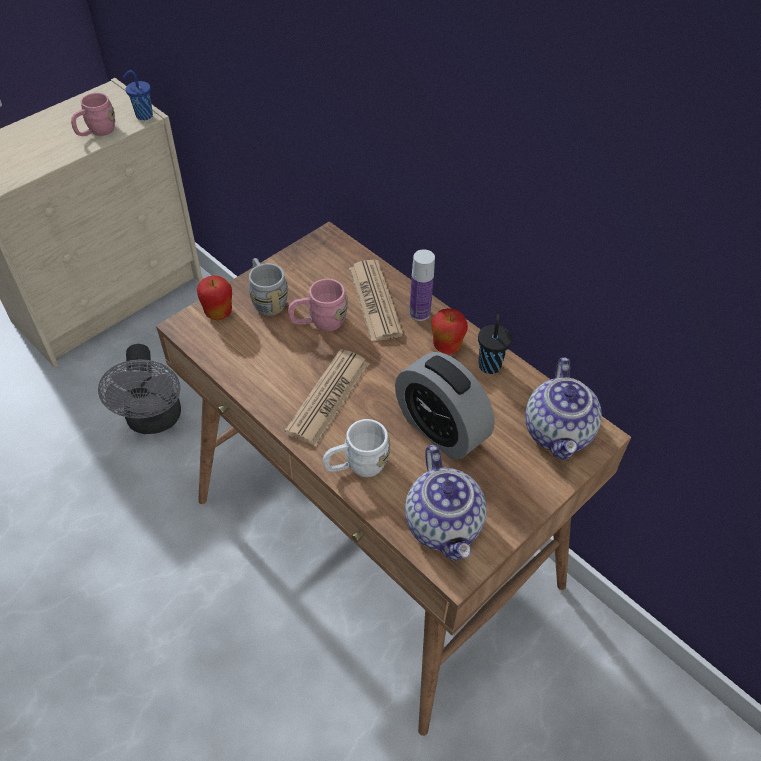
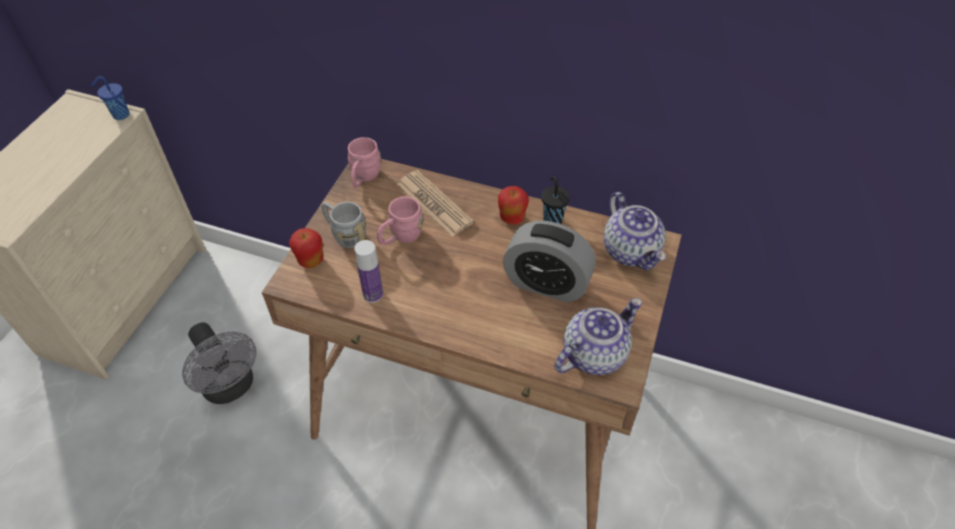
camera: 25 degrees left, 0 degrees up
(97, 132) = (83, 144): pink mug -> pink mug (364, 178)
(328, 397) = (446, 293): newspaper -> none
(357, 466) = (501, 337): white mug -> none
(419, 313) = (475, 200): bottle -> bottle (373, 294)
(444, 525) = (593, 353): teapot -> teapot turned 90 degrees counterclockwise

